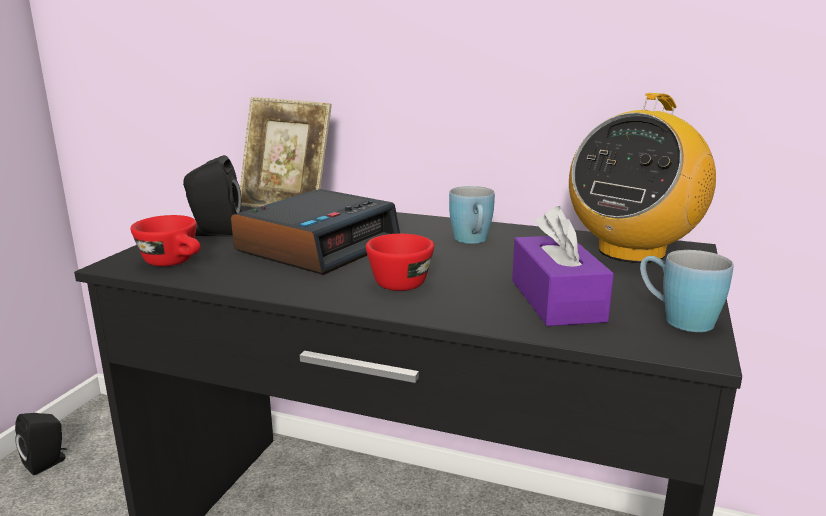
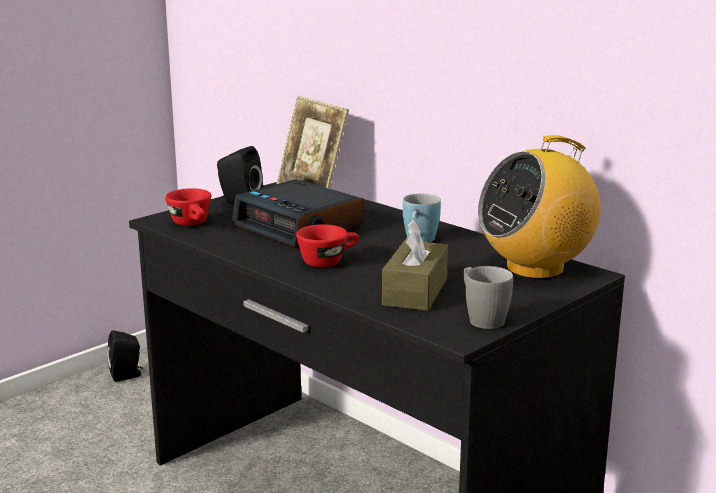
camera: 25 degrees right, 0 degrees up
(318, 246) = (299, 227): alarm clock -> alarm clock turned 75 degrees clockwise
(556, 300) = (415, 292): purple tissue box -> brown tissue box
(677, 319) = (481, 318): blue mug -> grey mug

